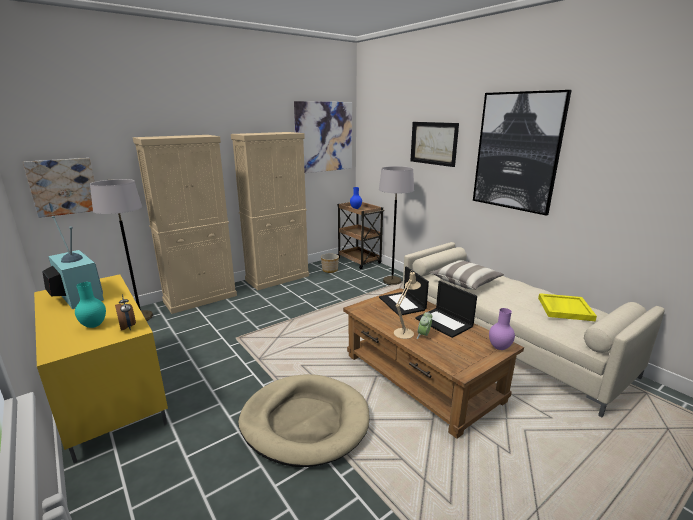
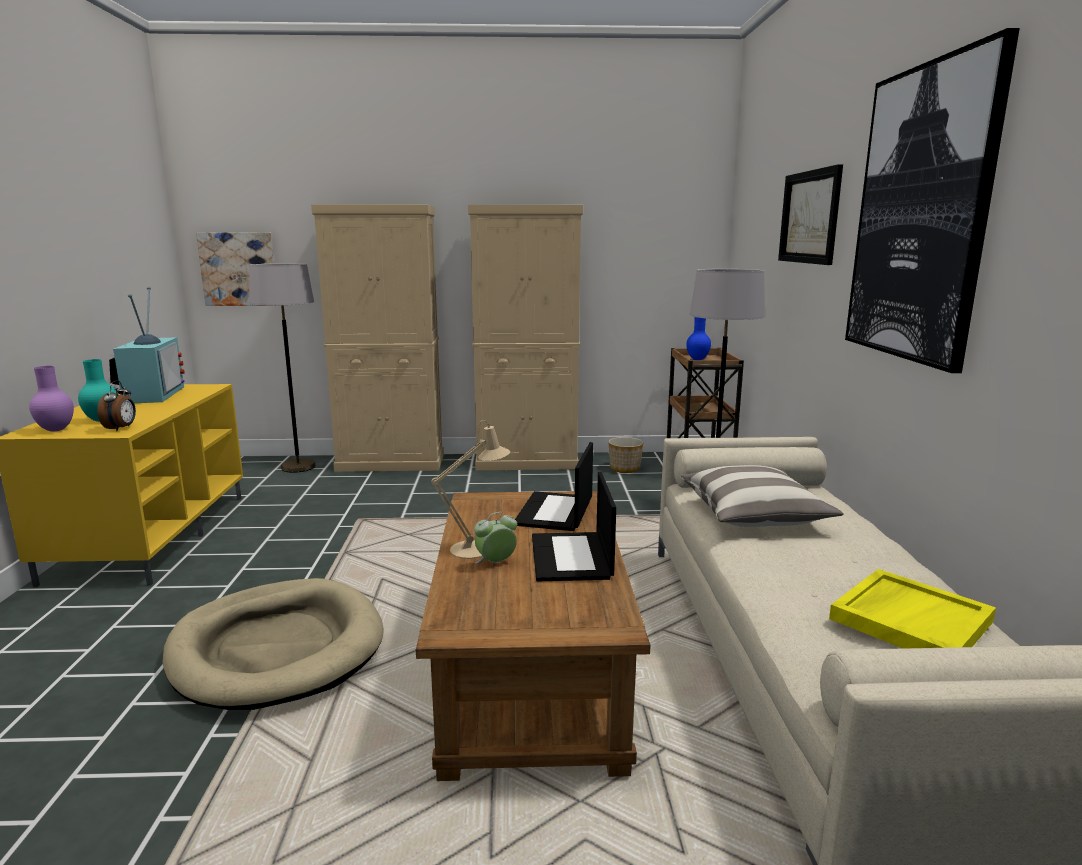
camera: 35 degrees right, 5 degrees down
(324, 137) = (654, 219): picture -> none
(499, 348) = (592, 626): purple vase -> purple vase (56, 430)

